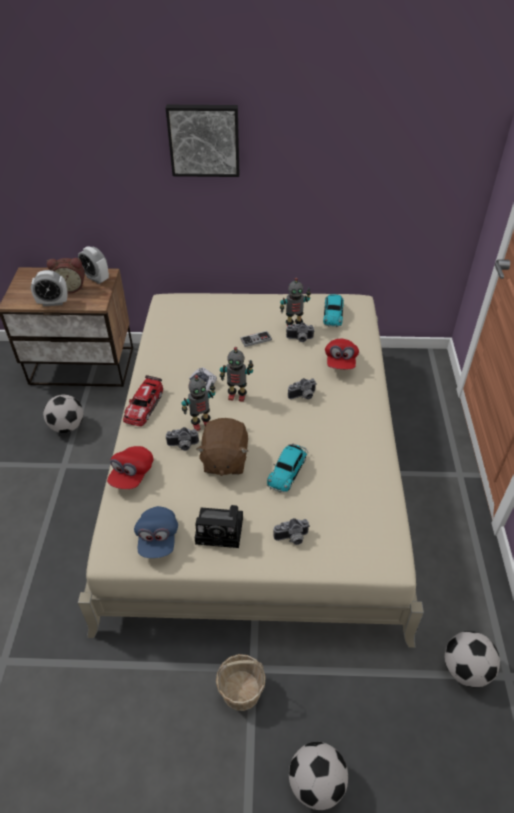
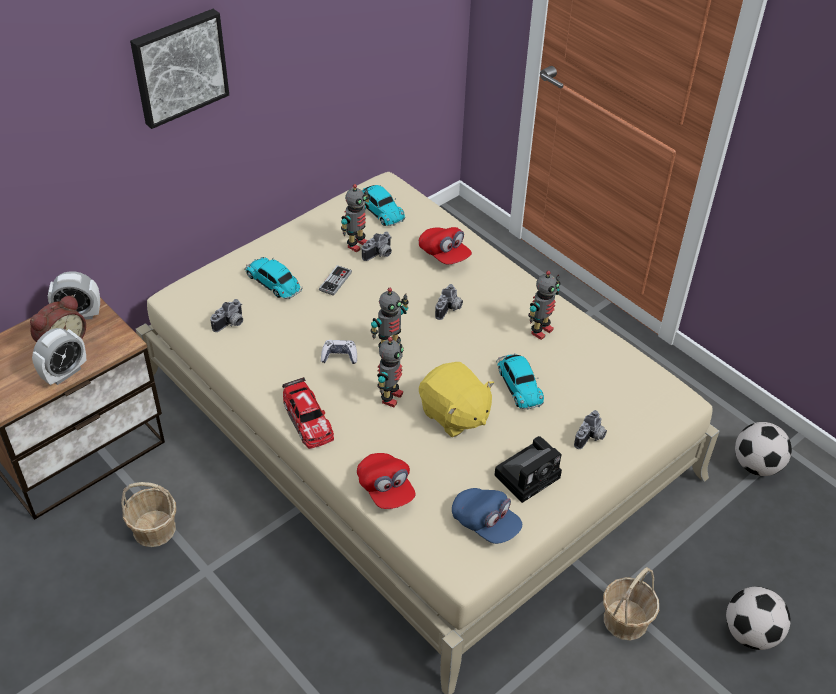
camera: 45 degrees left, 0 degrees up
(67, 426) = (154, 529): football -> basket
(183, 446) = (400, 429): camera -> camera (231, 324)
(223, 322) = (274, 283): none -> toy car
(224, 460) = (454, 414): brown plush toy -> yellow plush toy
(347, 447) = (540, 330): none -> toy robot

